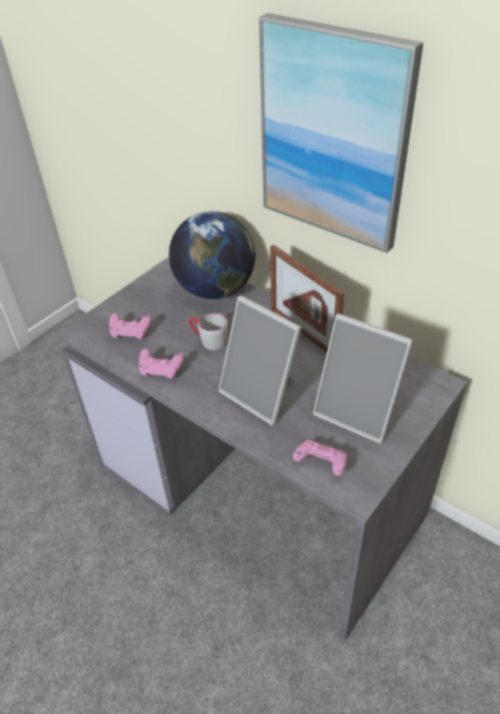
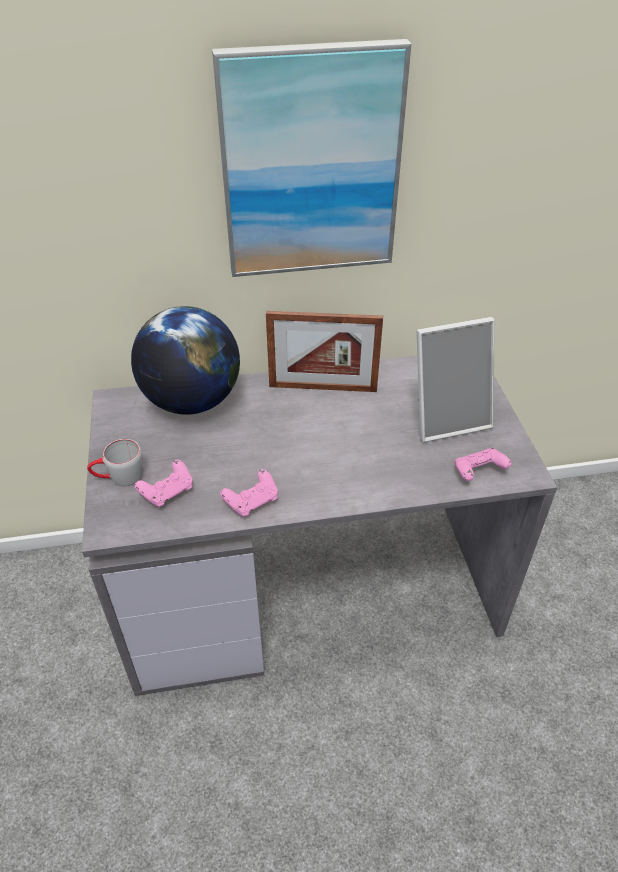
camera: 50 degrees left, 0 degrees up
(208, 340) = (254, 447): grey mug -> grey mug (119, 477)
(262, 394) = (364, 456): picture frame -> none

